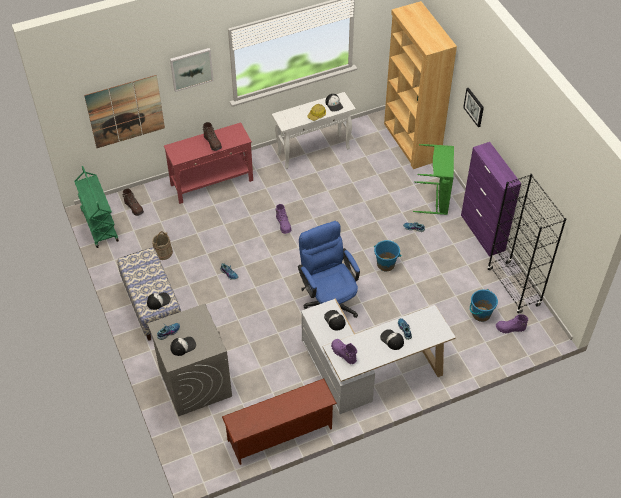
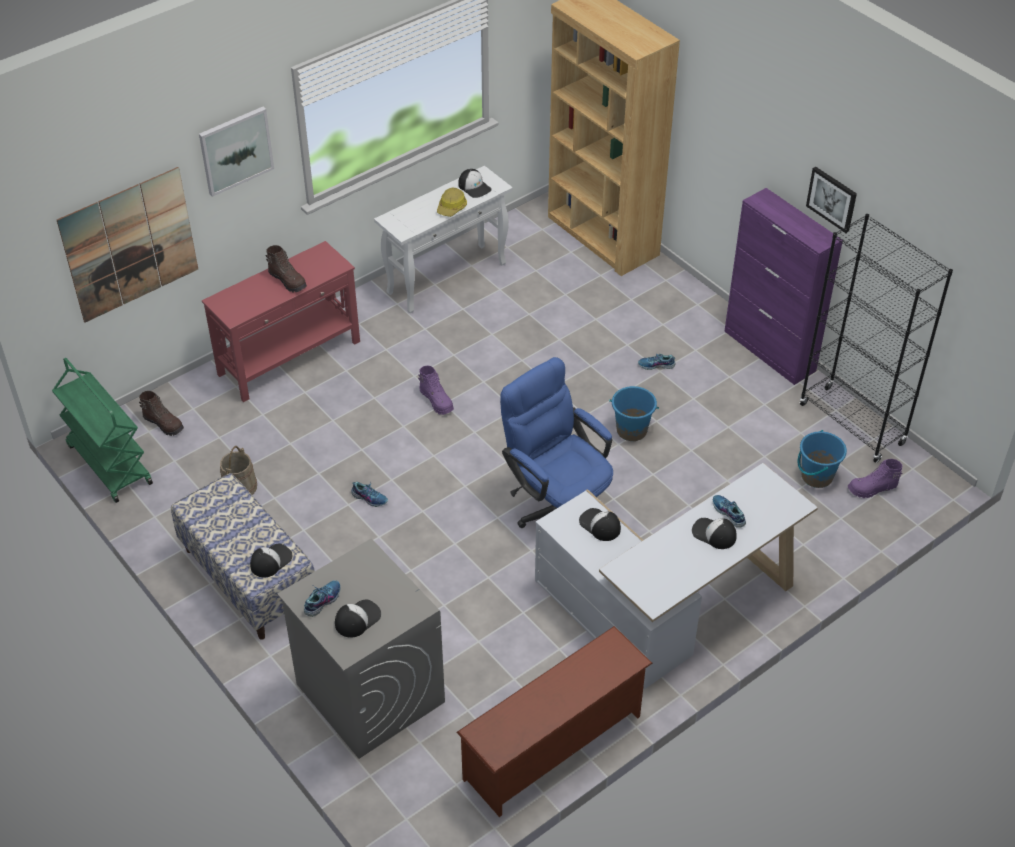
camera: 15 degrees left, 5 degrees down
(343, 354) = (640, 574): purple boot -> none
(436, 199) = (675, 314): green laundry basket -> none
(474, 107) = (725, 137): picture -> picture (832, 199)

